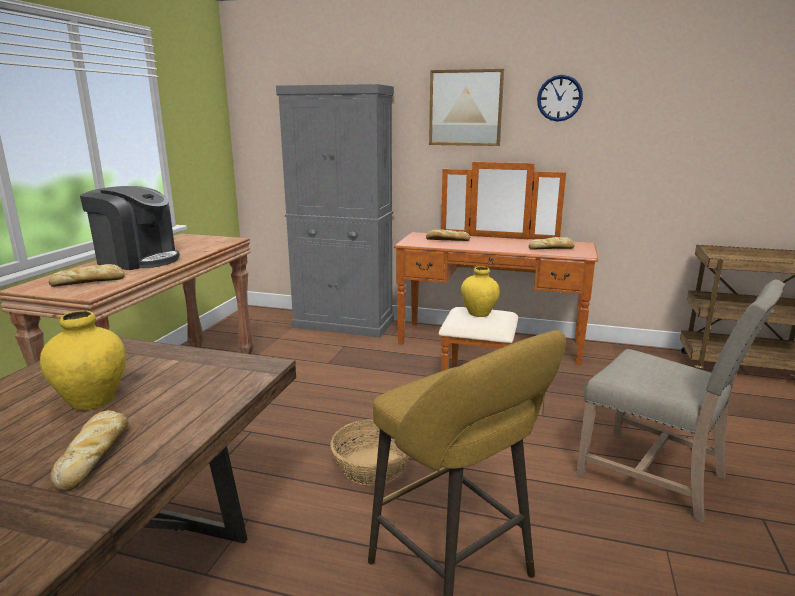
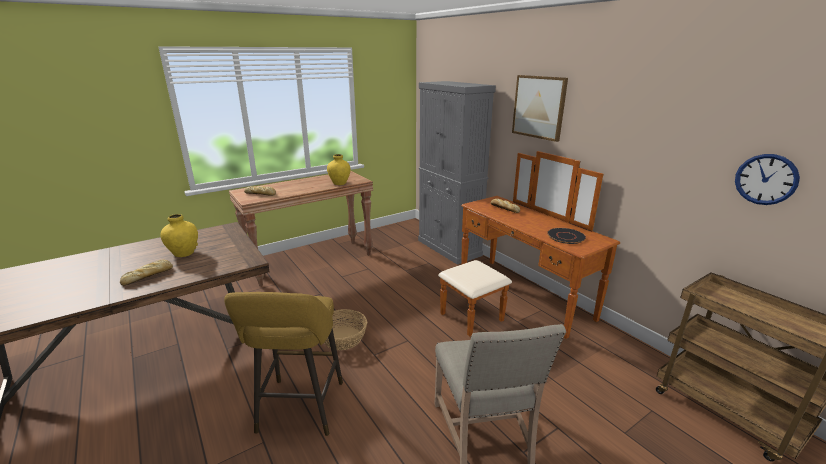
camera: 40 degrees right, 5 degrees up
(137, 260) = (299, 185): coffee machine -> none
(478, 314) = (476, 270): yellow vase -> yellow vase (339, 183)
(552, 248) = (566, 236): bread -> black plate
(559, 98) = (607, 107): wall clock -> wall clock (766, 179)

